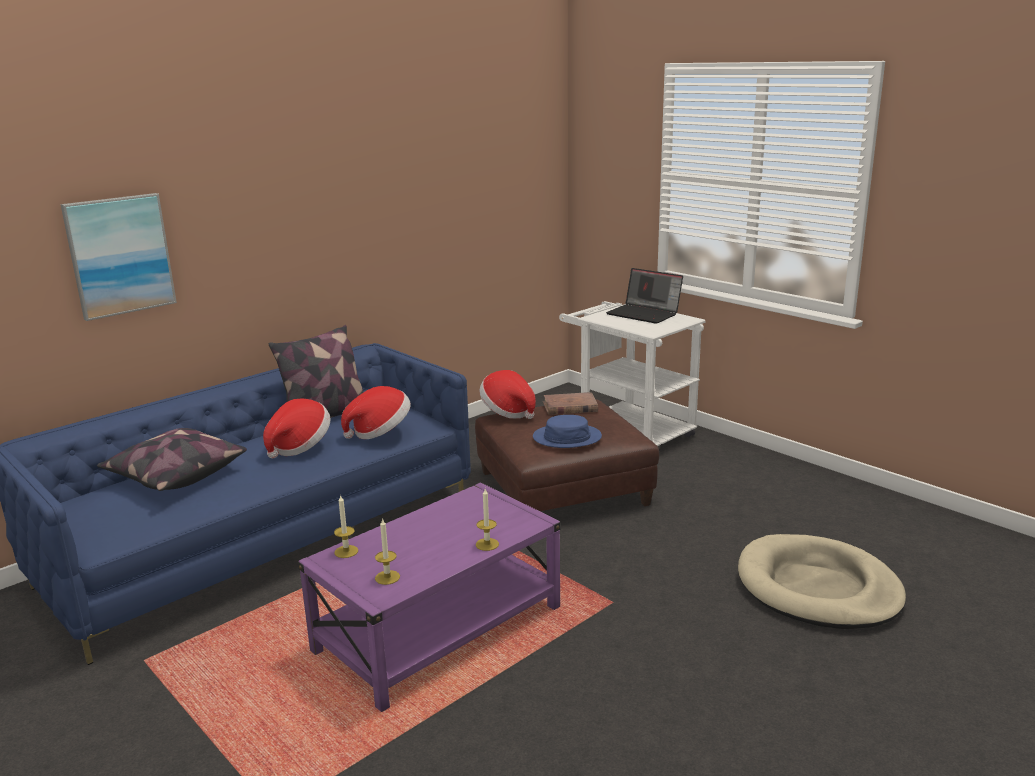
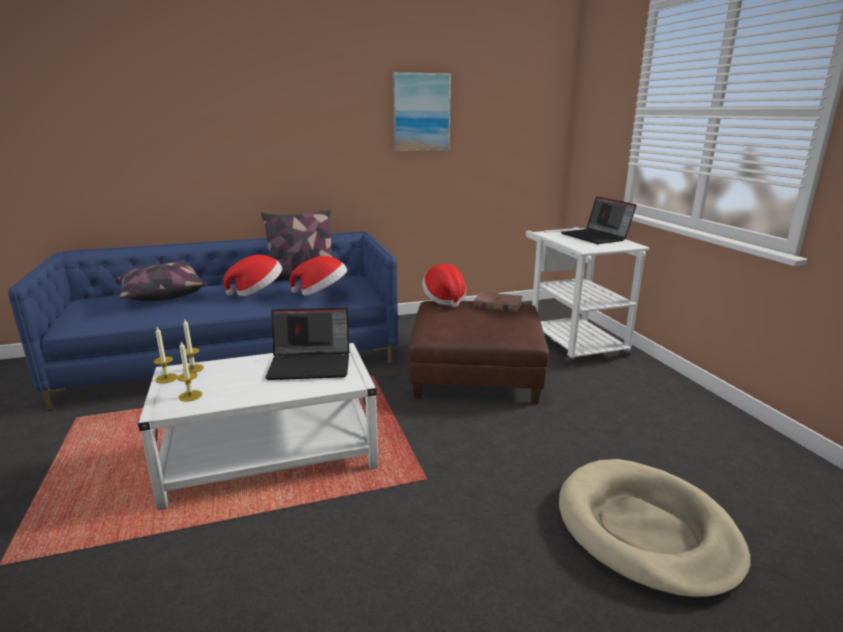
camera: 25 degrees right, 0 degrees up
(120, 255) = (160, 131): picture -> picture (421, 112)
(439, 628) = (271, 456): purple coffee table -> white coffee table
(469, 515) = (311, 365): none -> laptop
(487, 544) = (294, 390): candle -> candle (166, 378)
(567, 437) = (468, 326): blue hat -> none

